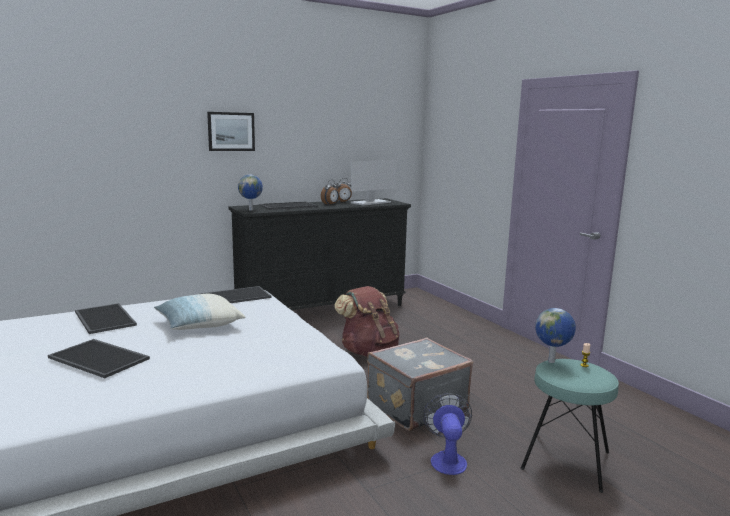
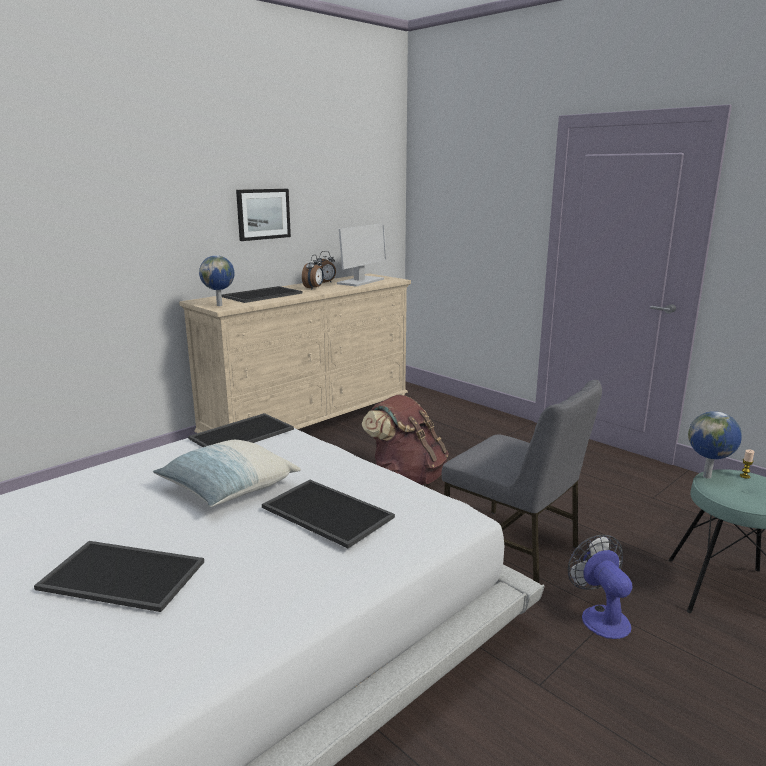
camera: 15 degrees left, 5 degrees up
(103, 318) = (72, 499): tray -> tray (325, 513)
(231, 131) = (174, 194): picture -> picture (263, 214)
(323, 310) = (311, 426): black dresser -> beige dresser
(415, 406) = (513, 547): grey suitcase -> grey chair

